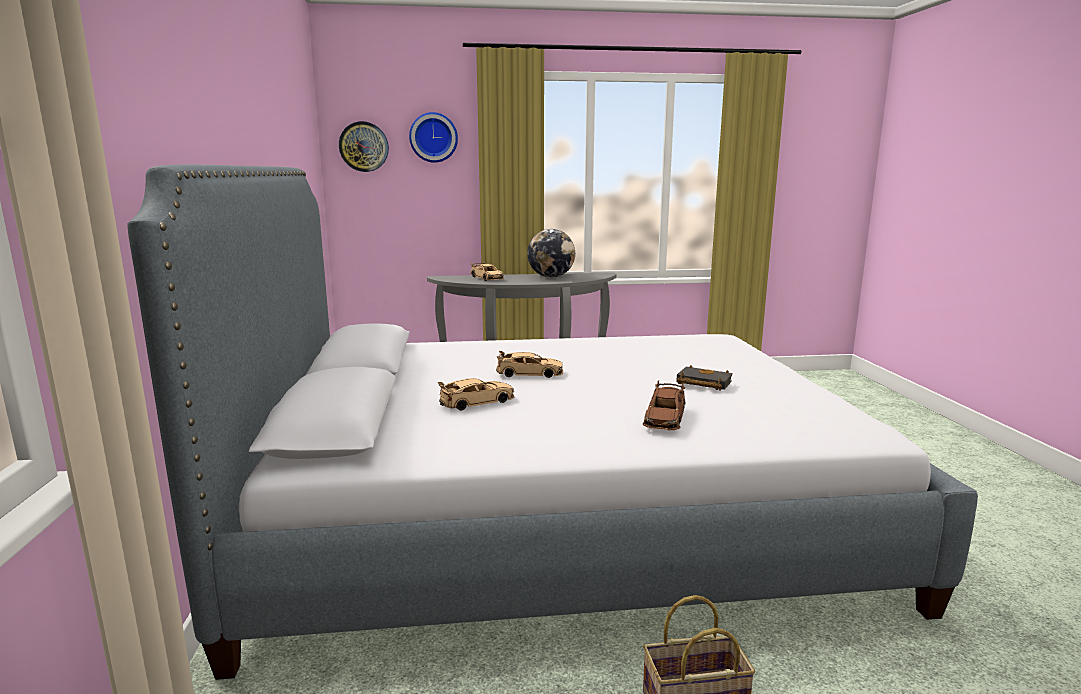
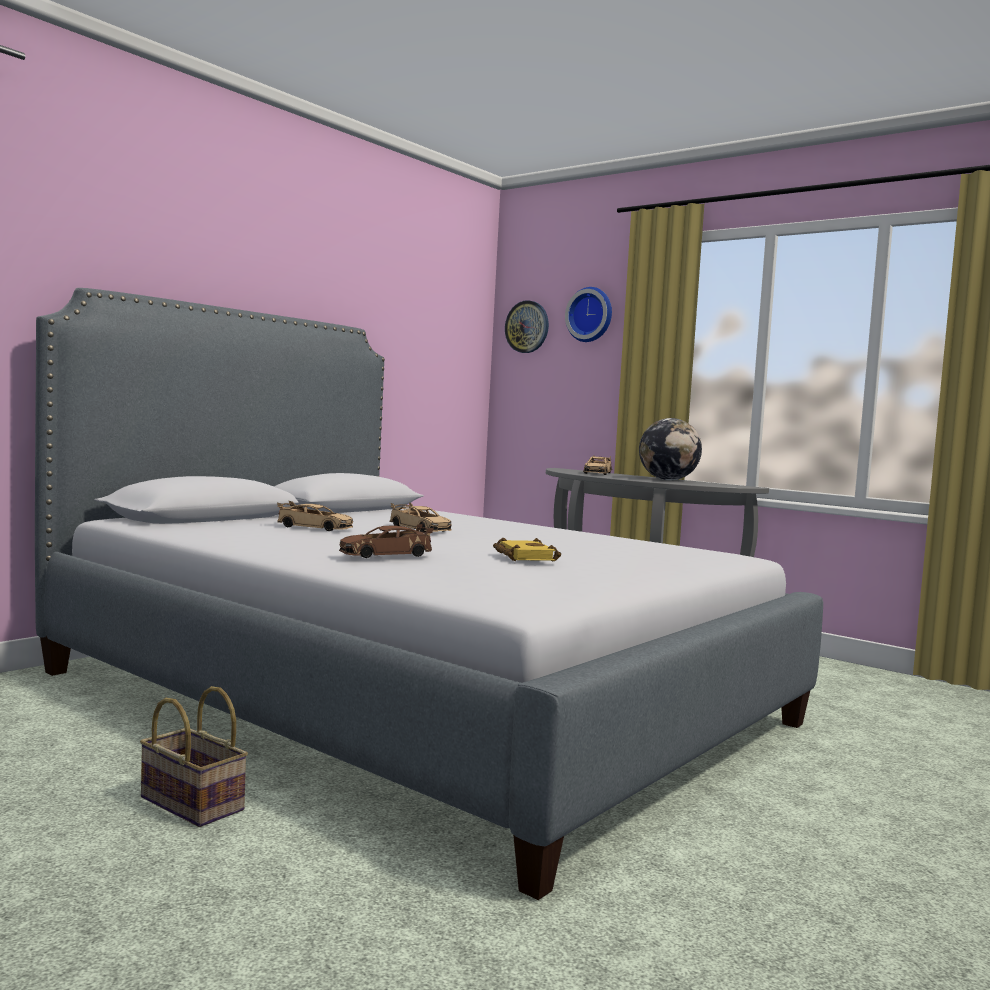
camera: 45 degrees right, 10 degrees down
(702, 383) = (522, 556): black book -> yellow book

